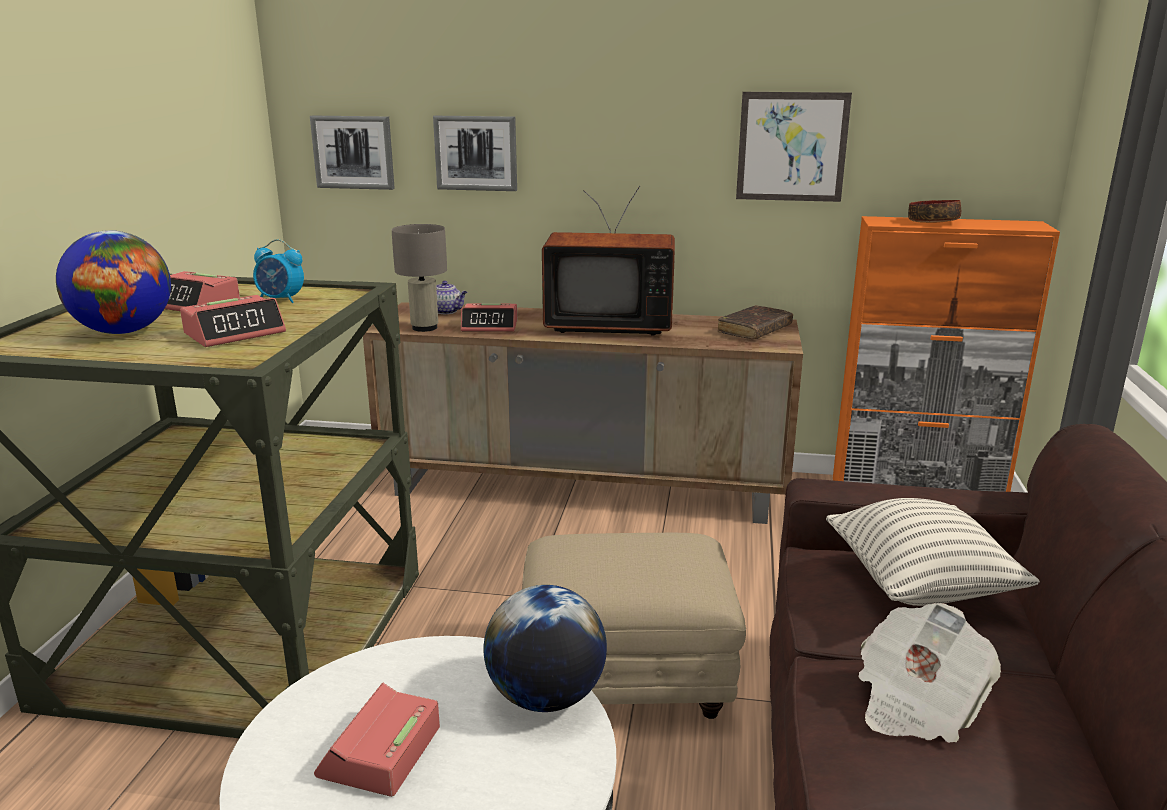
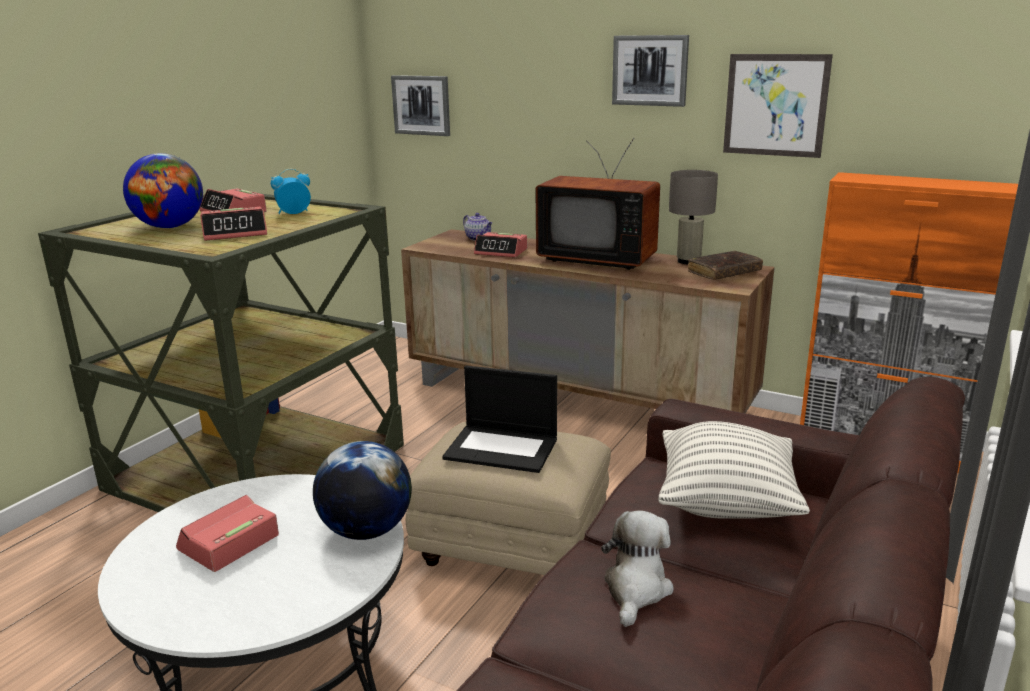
camera: 20 degrees right, 0 degrees up
(281, 300) = (293, 213): alarm clock -> alarm clock turned 120 degrees clockwise
(425, 328) = (450, 249): grey table lamp -> grey table lamp (689, 261)
(476, 153) = (511, 107): picture -> picture (650, 70)
(623, 563) = (503, 448): none -> laptop
(916, 702) = (636, 589): newspaper -> plush toy
(933, 222) = (902, 180): bowl -> none

